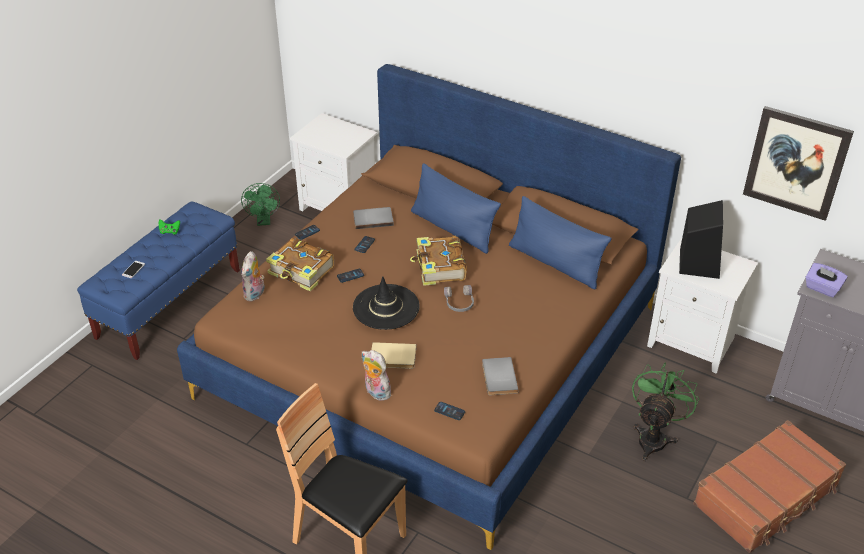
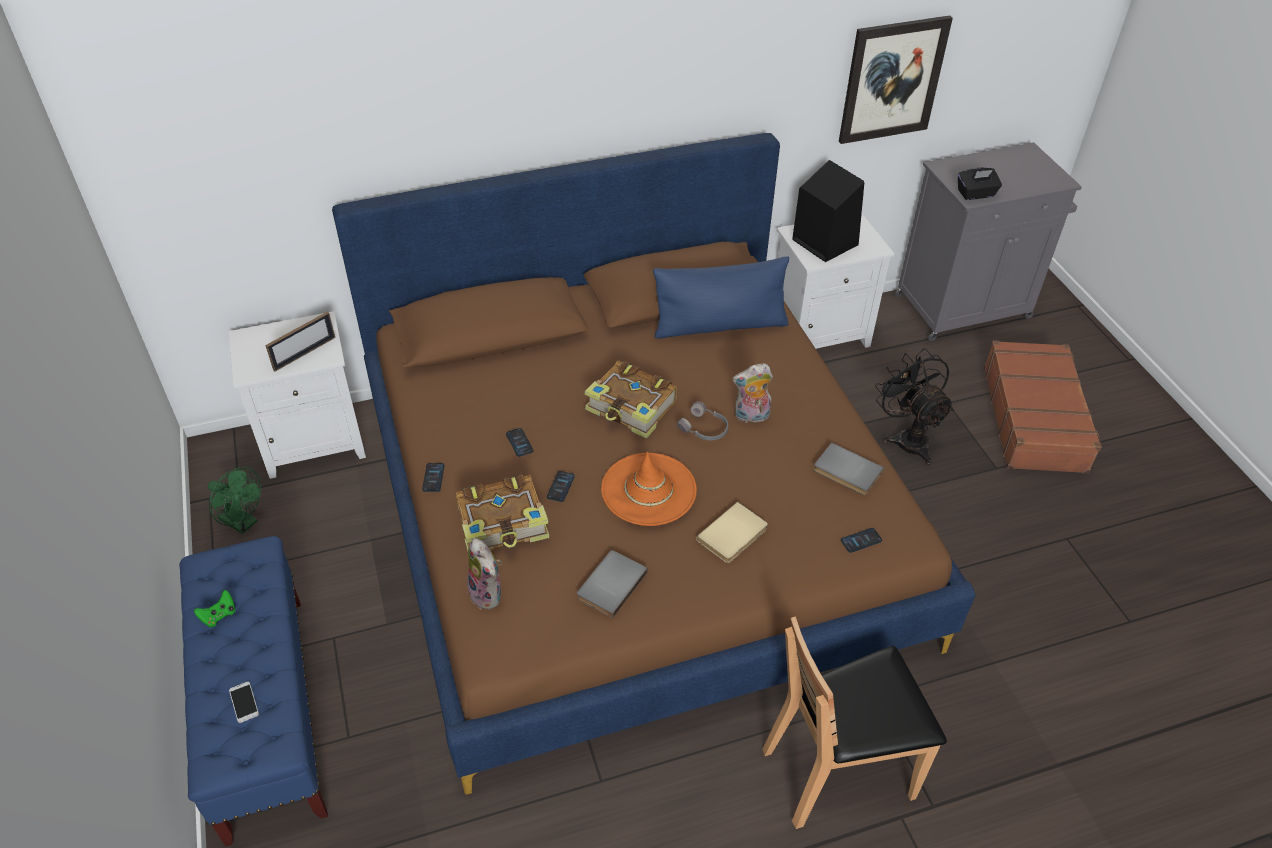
camera: 50 degrees left, 5 degrees up
(336, 143) = (304, 353): none -> picture frame
(373, 219) = (482, 408): grey book -> grey book (609, 584)
(375, 392) = (773, 584): plush toy -> plush toy (751, 417)
(386, 307) = (649, 489): black hat -> orange hat
(453, 229) = (578, 360): blue pillow -> none
(654, 437) = (907, 437): green fan -> black fan
(822, 288) = (976, 194): purple tissue box -> black tissue box

